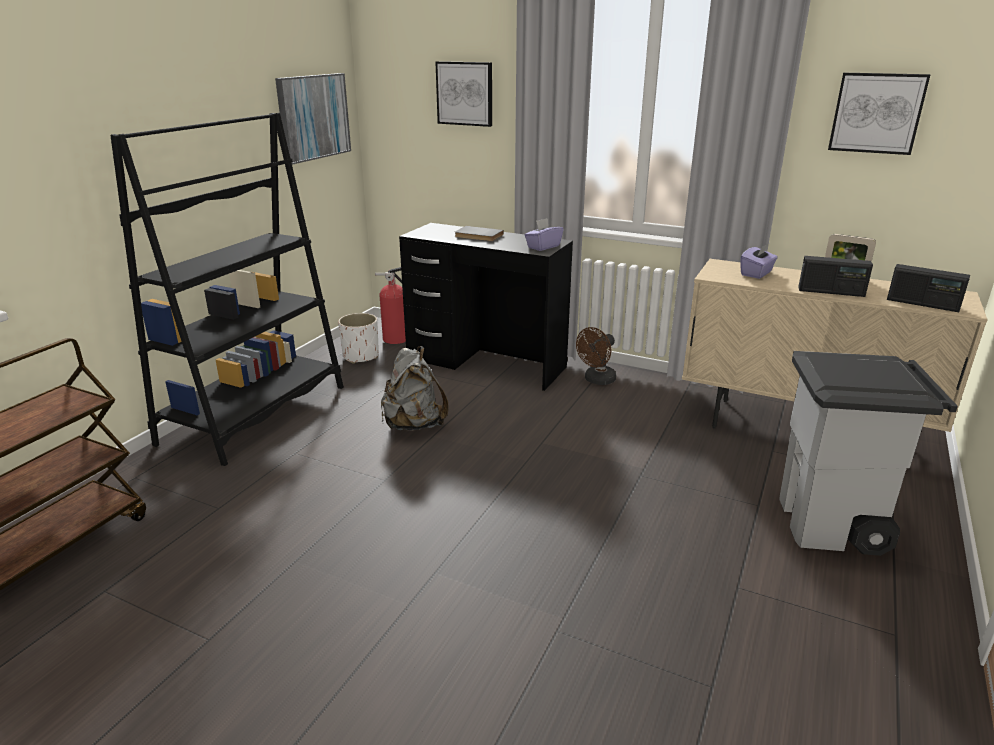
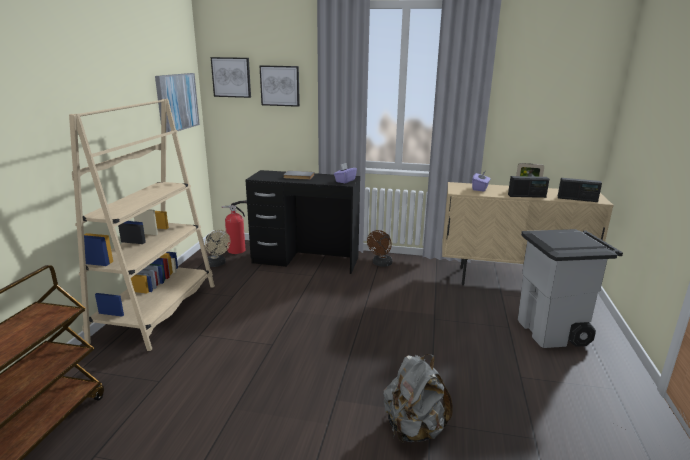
camera: 15 degrees left, 5 degrees down
(255, 414) = (157, 312): black bookcase -> beige bookcase
(361, 356) = (217, 264): white planter -> beige fan
(413, 424) = (275, 305): grey backpack -> grey backpack (414, 429)
(876, 113) = (534, 94): picture -> picture (231, 77)

